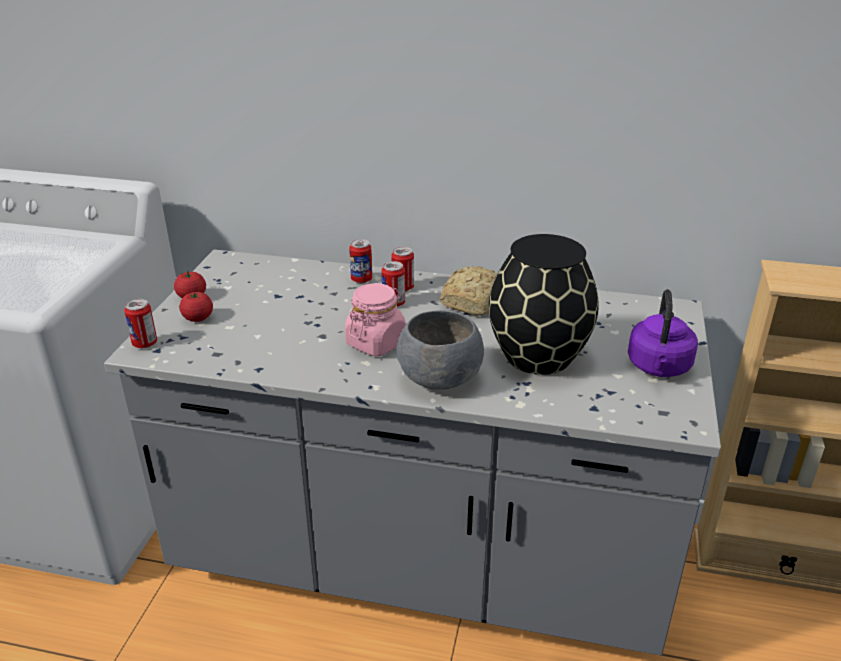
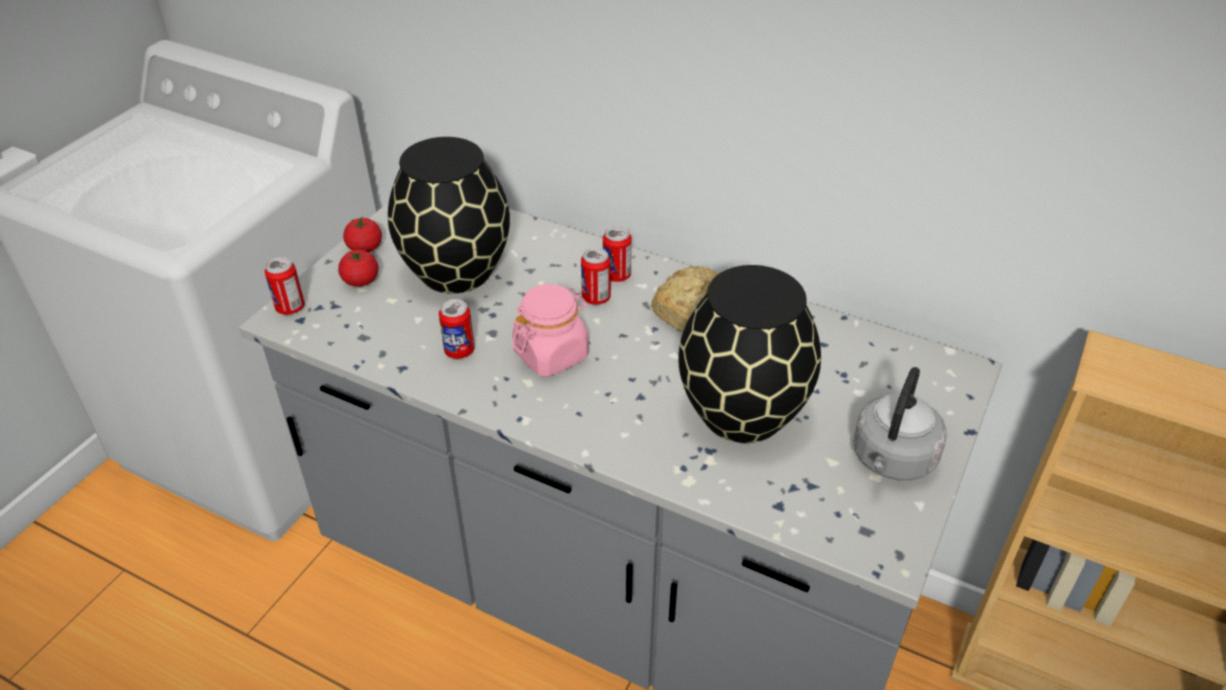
camera: 15 degrees right, 10 degrees up
(276, 301) = (458, 271): none -> black vase
(361, 279) = (571, 254): can -> can (459, 351)
(441, 377) = (608, 421): grey bowl -> none
(658, 368) = (892, 460): purple kettle -> grey kettle

